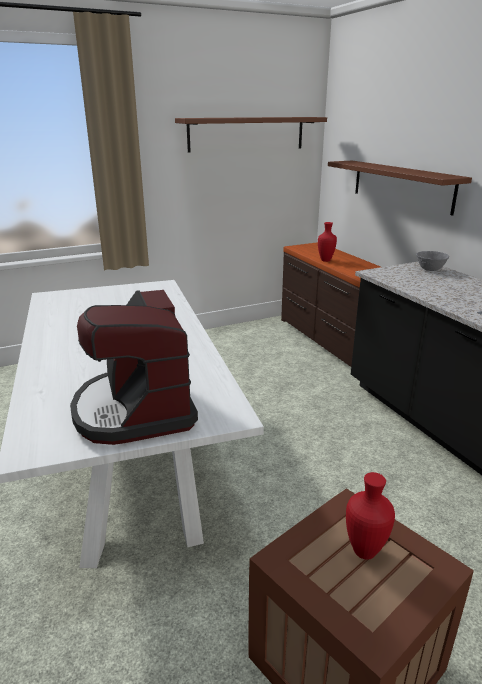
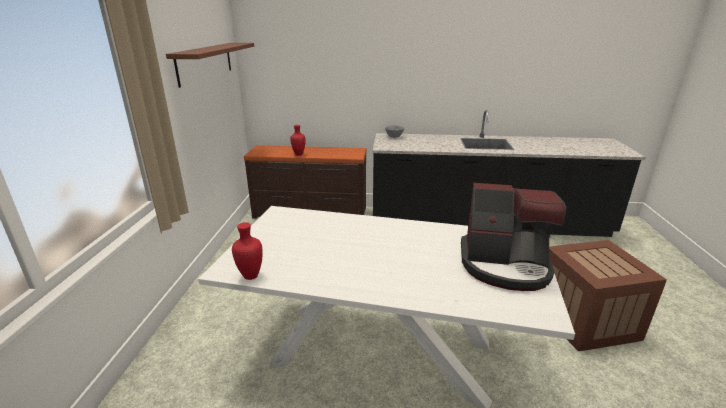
camera: 60 degrees left, 0 degrees up
(365, 552) = (595, 258): red vase -> red vase (252, 276)
(401, 185) = (339, 88): brown shelf -> none

